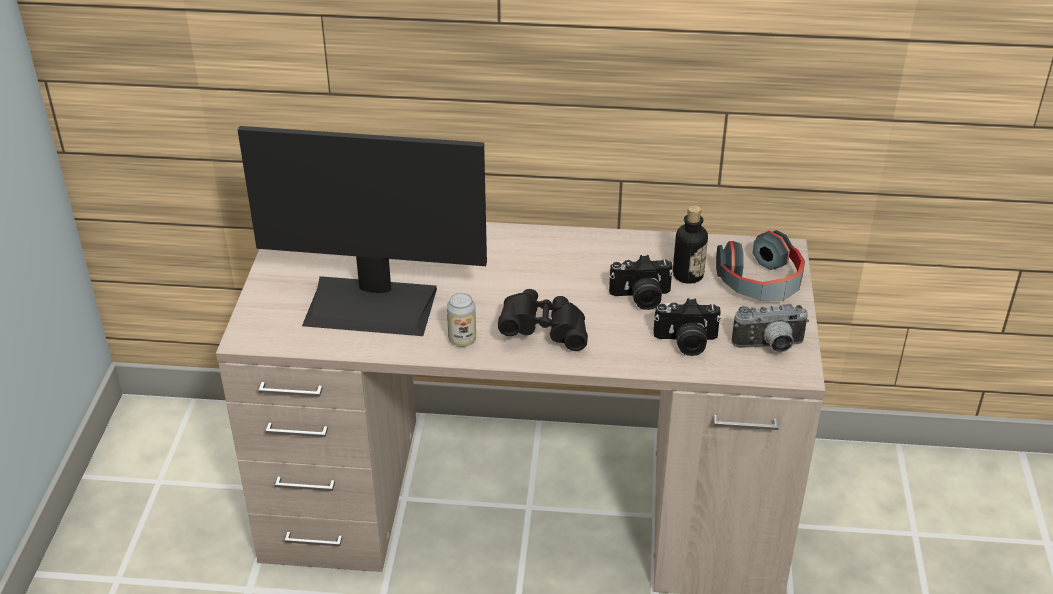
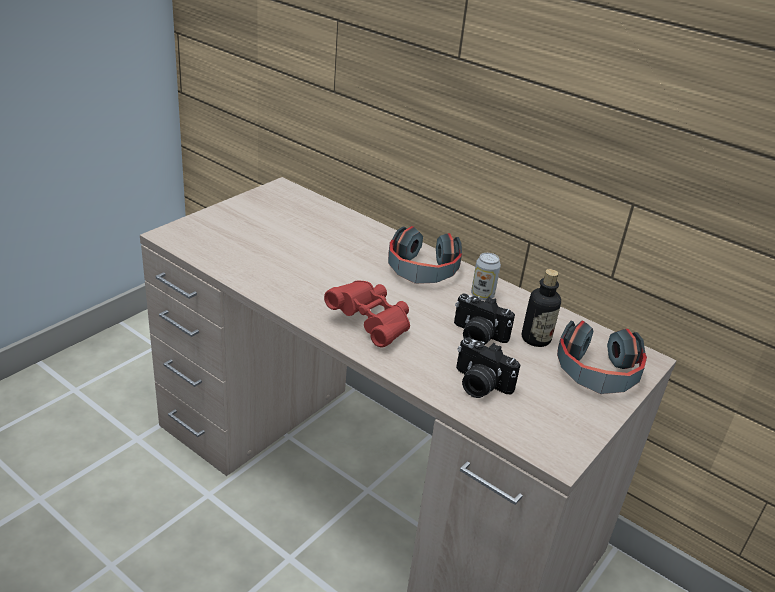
camera: 30 degrees right, 5 degrees down
(372, 305) = (271, 252): monitor -> none
(462, 340) = (305, 300): can -> can (482, 295)
(529, 254) = (422, 270): none -> headphones
(544, 332) = (371, 323): black binoculars -> red binoculars
(769, 347) = (552, 425): camera -> none

